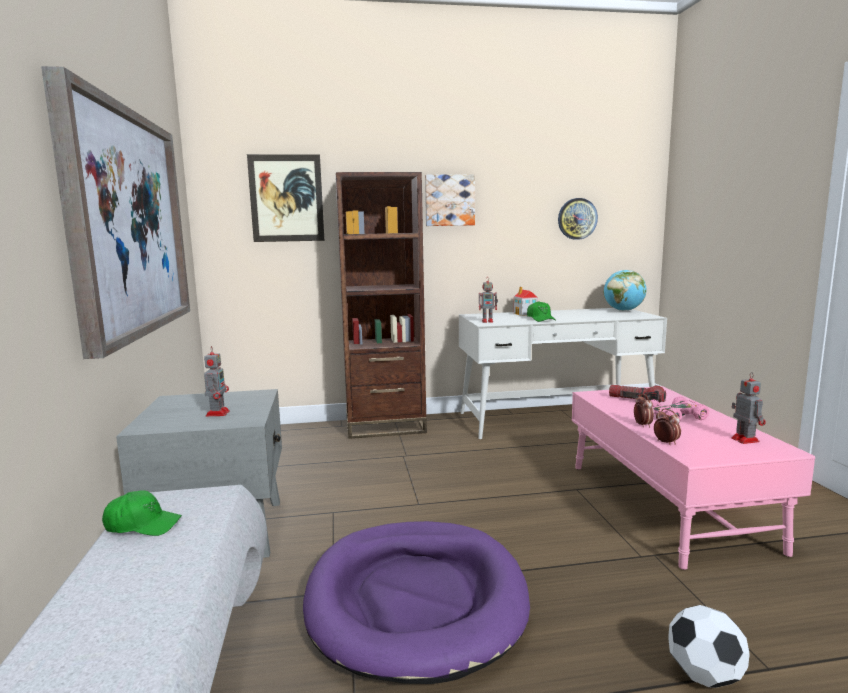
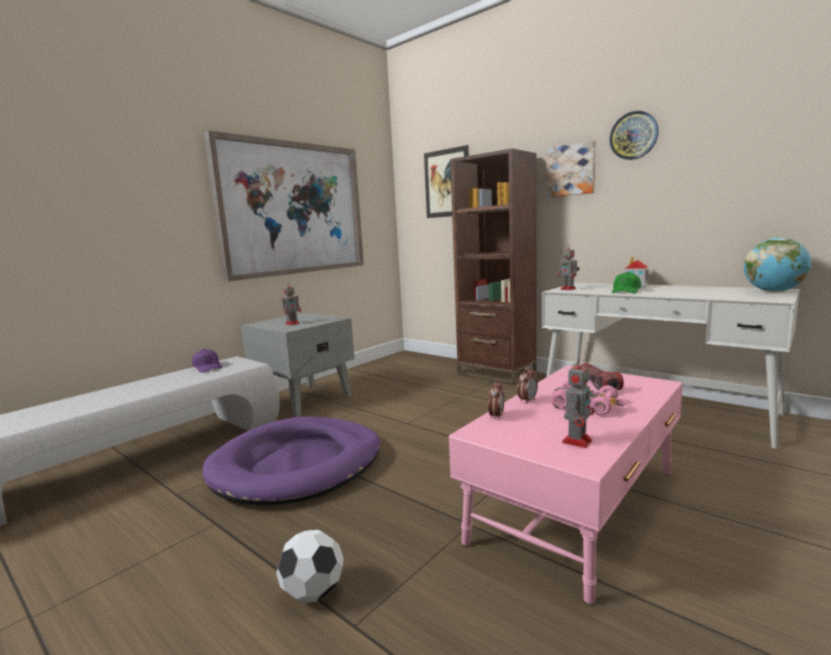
camera: 50 degrees right, 0 degrees up
(142, 525) = (207, 367): green cap -> purple cap
(577, 218) = (726, 175): wall clock -> wall clock (633, 135)

